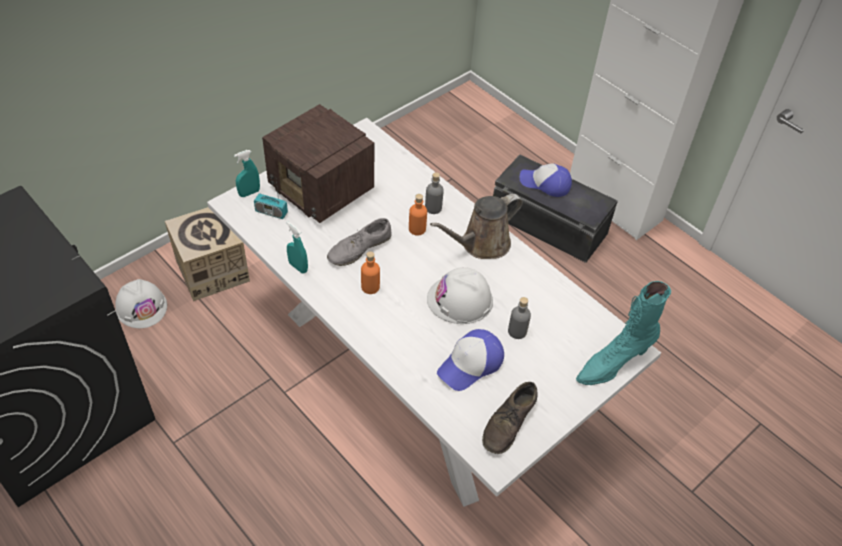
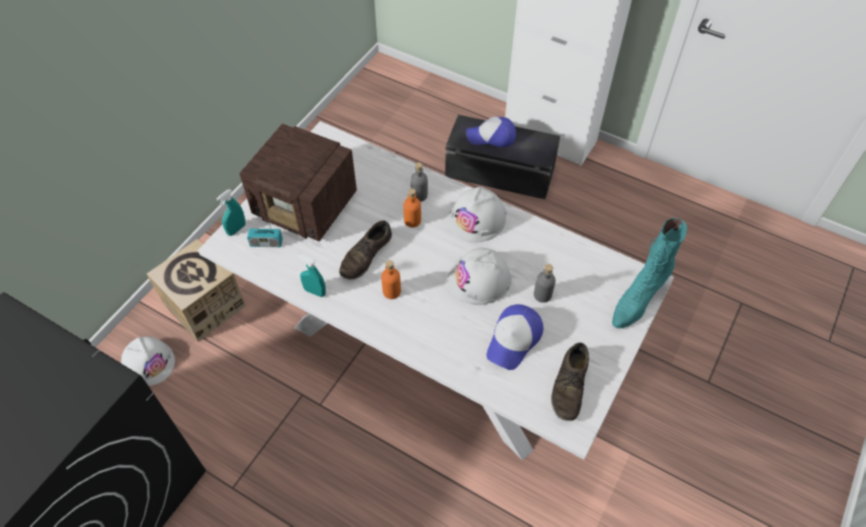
camera: 15 degrees left, 5 degrees up
(359, 248) = (366, 256): grey shoe -> brown shoe
(481, 244) = (477, 219): brown watering can -> white hard hat

